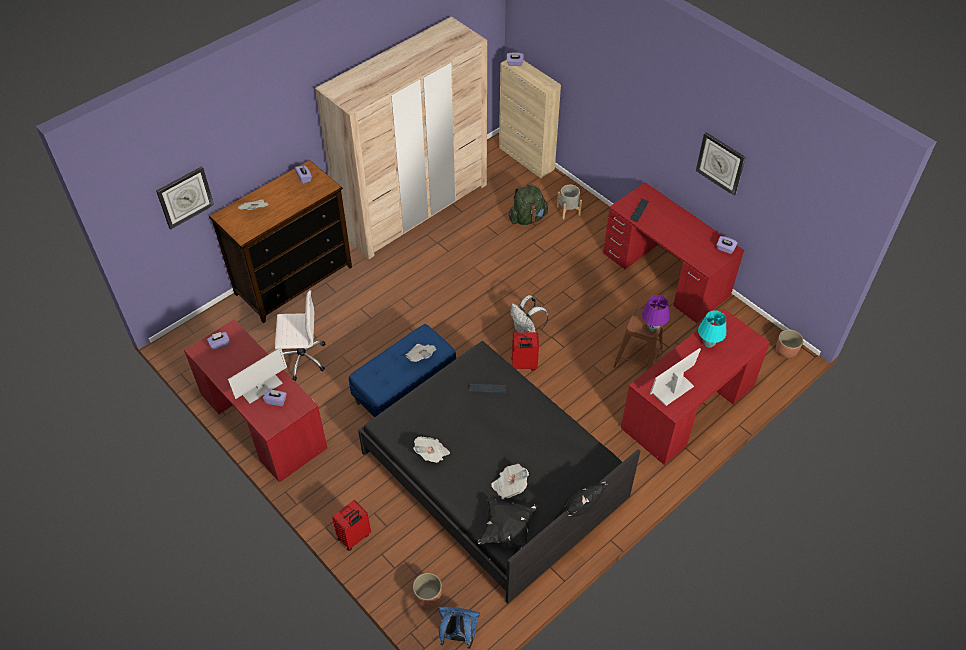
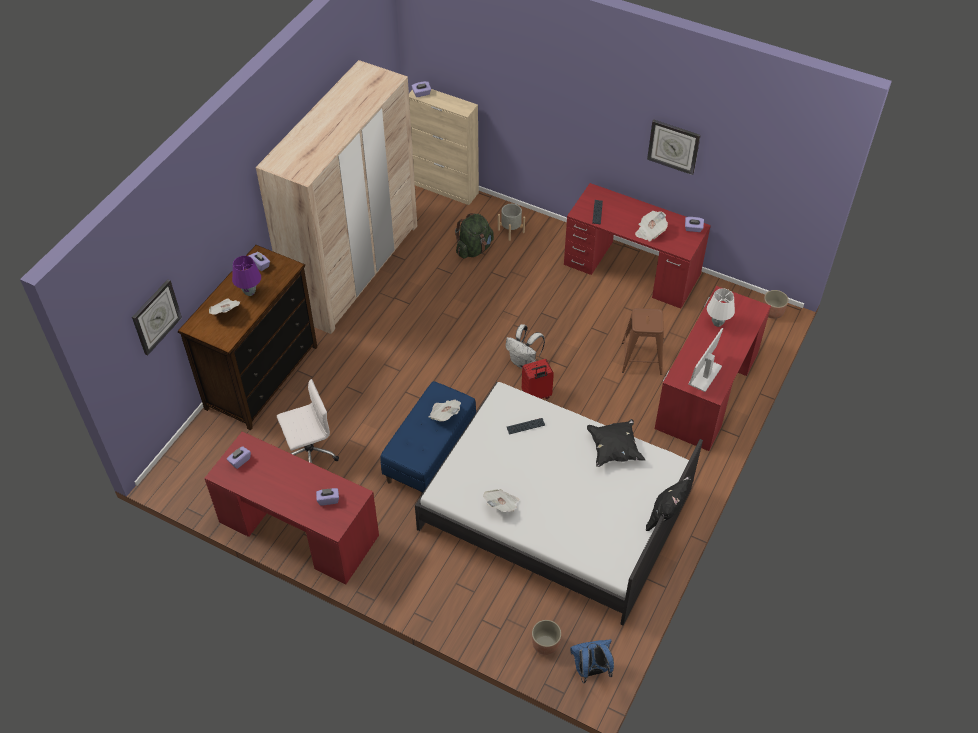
camera: 20 degrees left, 0 degrees up
(261, 388) = (306, 492): monitor -> none
(354, 537) = (448, 613): red suitcase -> none
(494, 474) = (556, 509): black bed -> white bed
(507, 529) = (607, 553): black pillow -> black pillow (614, 449)
(509, 486) = (590, 512): newspaper -> newspaper (650, 232)
(653, 328) = (657, 323): purple table lamp -> purple table lamp (250, 292)
(708, 344) = (717, 323): turquoise table lamp -> white table lamp

